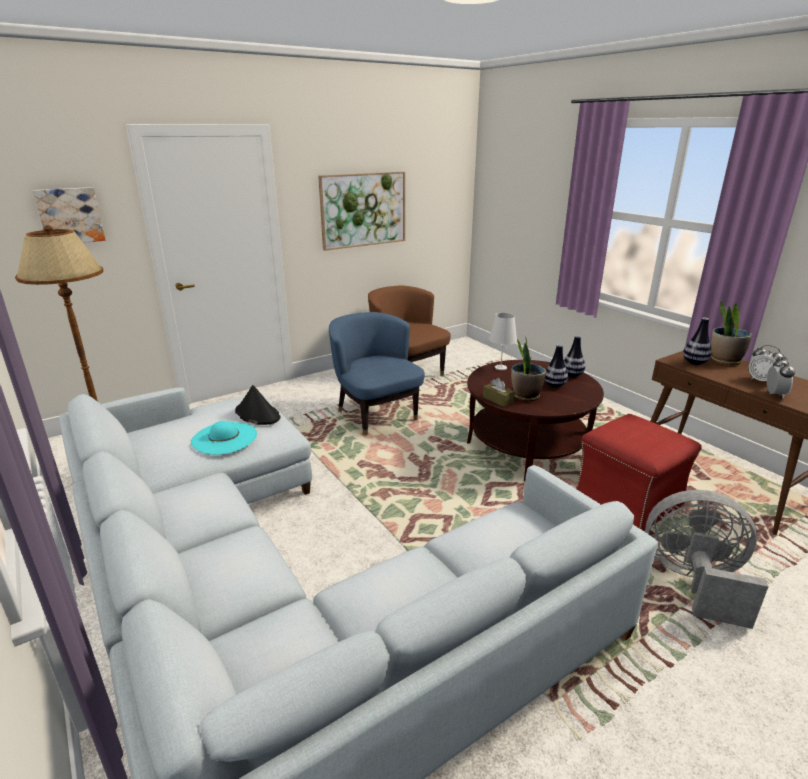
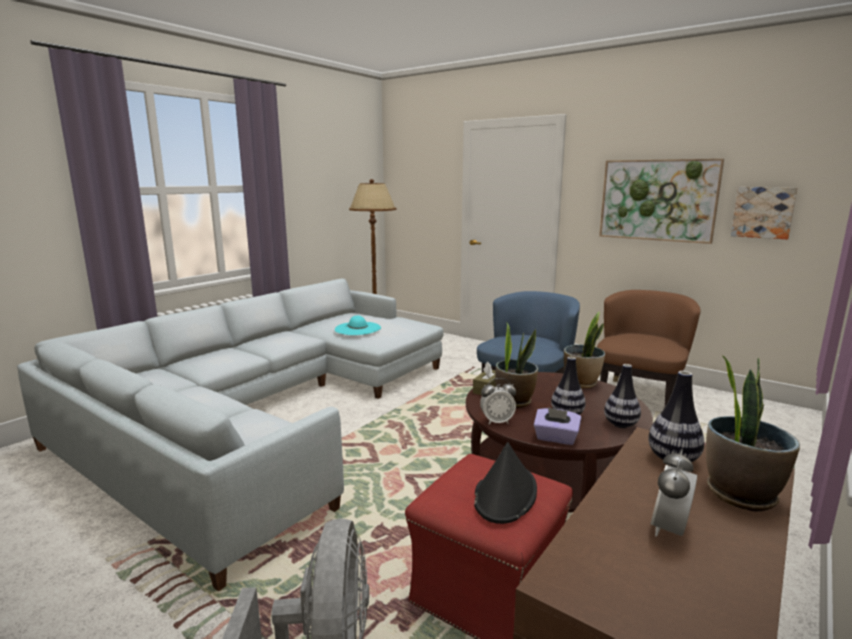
camera: 70 degrees right, 10 degrees down
(70, 215) = (424, 182): picture -> picture (763, 212)
(257, 414) = (399, 330): black hat -> black hat (505, 494)
(500, 367) = (581, 383): white table lamp -> potted plant
(588, 397) = (556, 438): none -> purple tissue box
(774, 394) = (600, 538): alarm clock -> alarm clock (497, 421)

